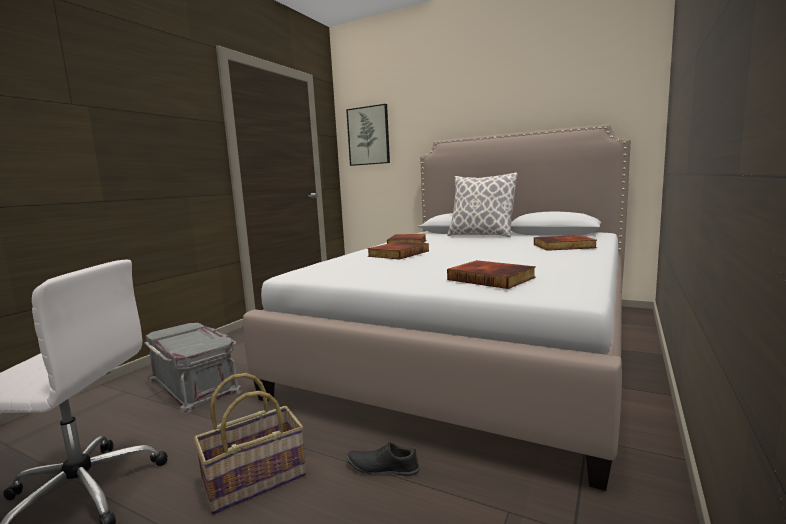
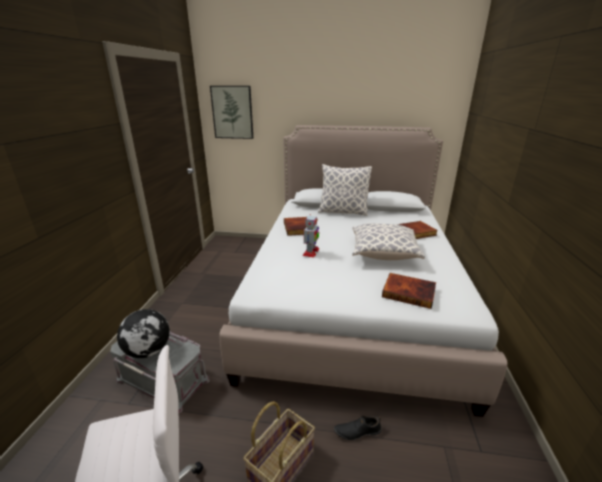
camera: 20 degrees left, 15 degrees up
(181, 339) = (149, 351): none -> globe
(398, 253) = (311, 252): book -> toy robot
(495, 257) = (383, 254): none -> pillow

